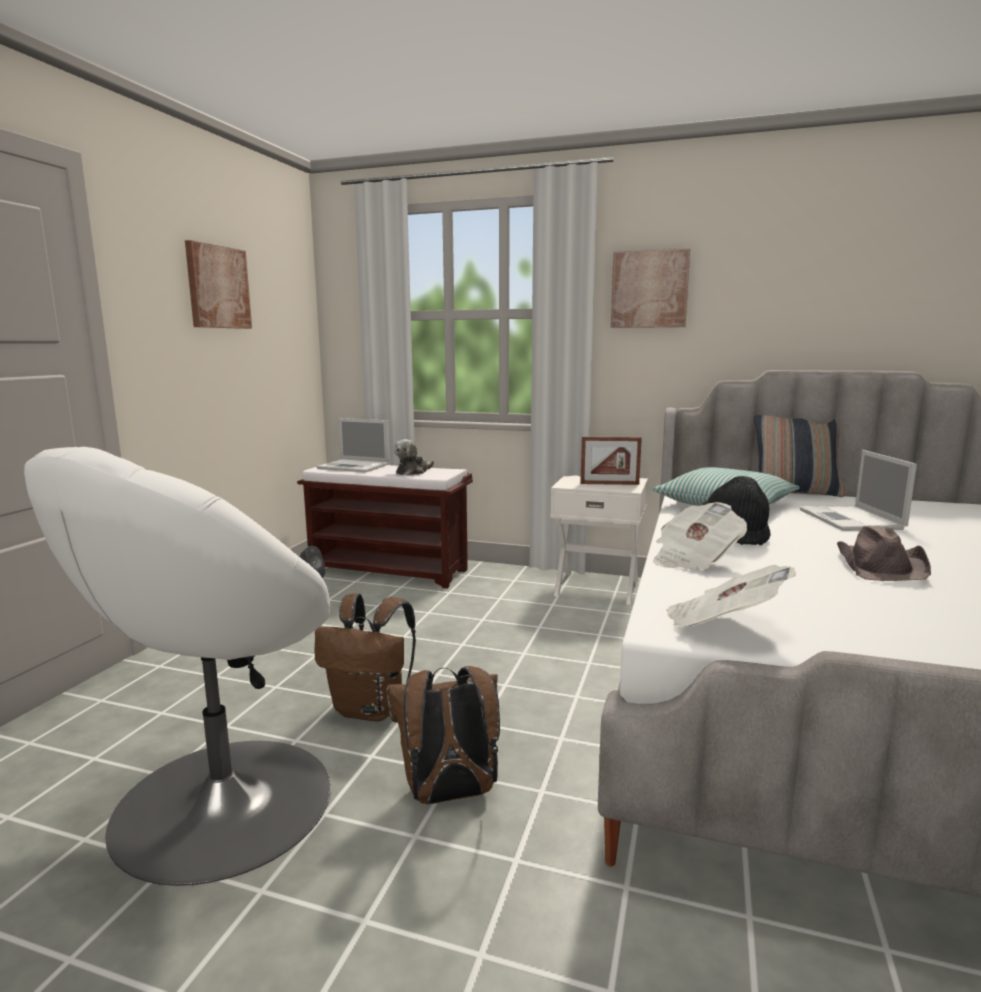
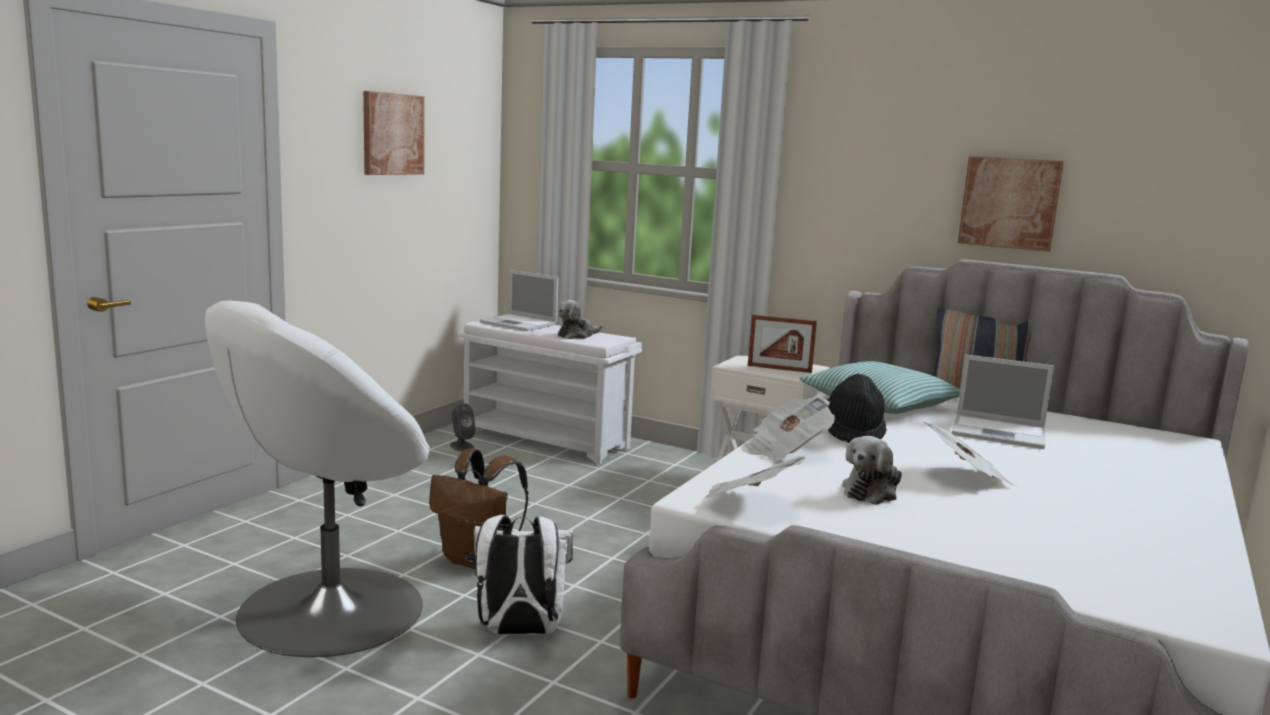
camera: 10 degrees right, 0 degrees up
(390, 571) = (547, 439): brown bench -> white bench
(449, 795) = (519, 632): brown backpack -> white backpack
(649, 289) = (844, 158): picture -> picture (1009, 203)
(821, 594) = (871, 491): none -> plush toy
(852, 520) = (1000, 433): laptop -> laptop turned 75 degrees counterclockwise
(881, 566) = (966, 477): brown hat -> newspaper

